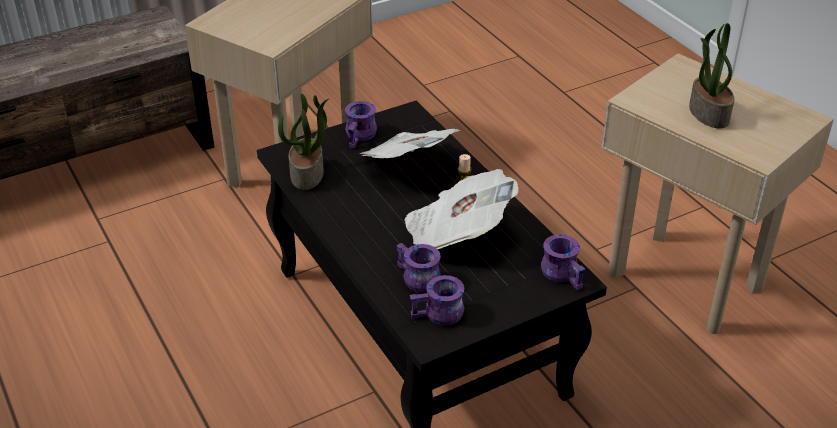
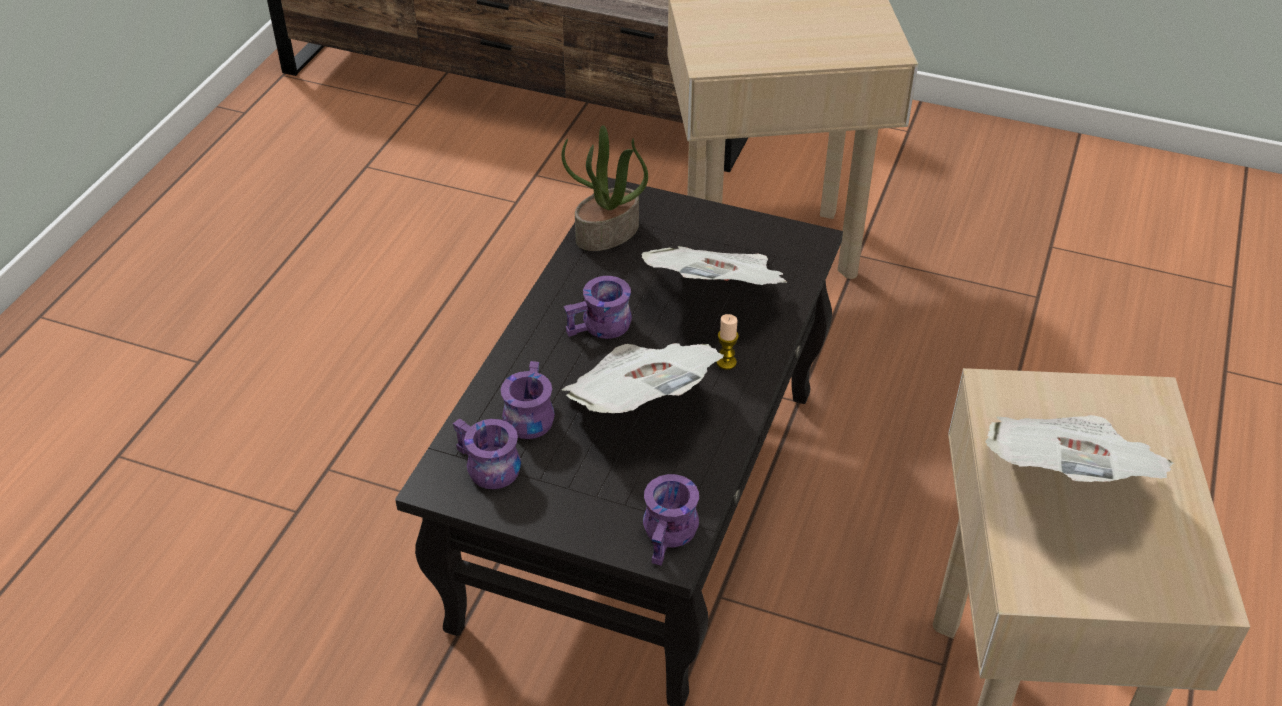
camera: 50 degrees right, 5 degrees up
(361, 136) = (721, 231): purple mug -> purple mug (601, 328)
(707, 113) = (1066, 478): potted plant -> newspaper

